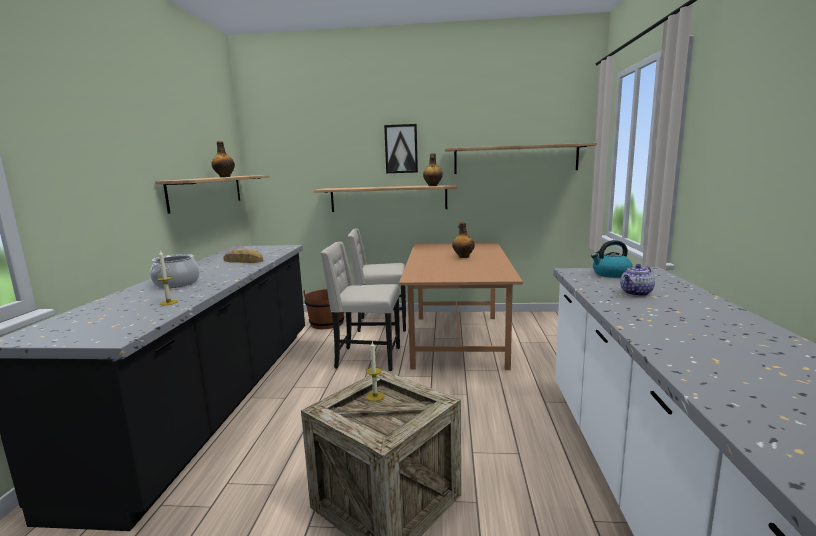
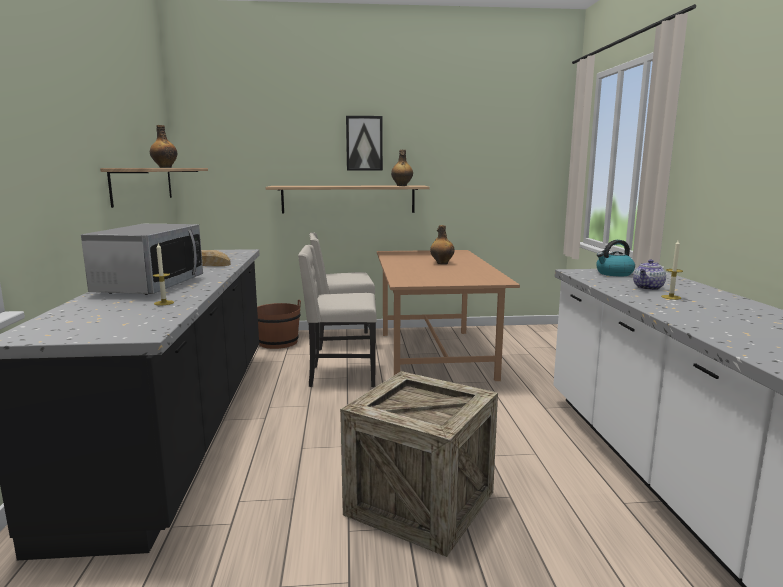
camera: 10 degrees left, 0 degrees up
(176, 283) = (150, 286): cooking pot -> microwave
(375, 396) = (407, 395): candle -> candle (671, 297)
(515, 159) = (488, 159): shelf -> none

